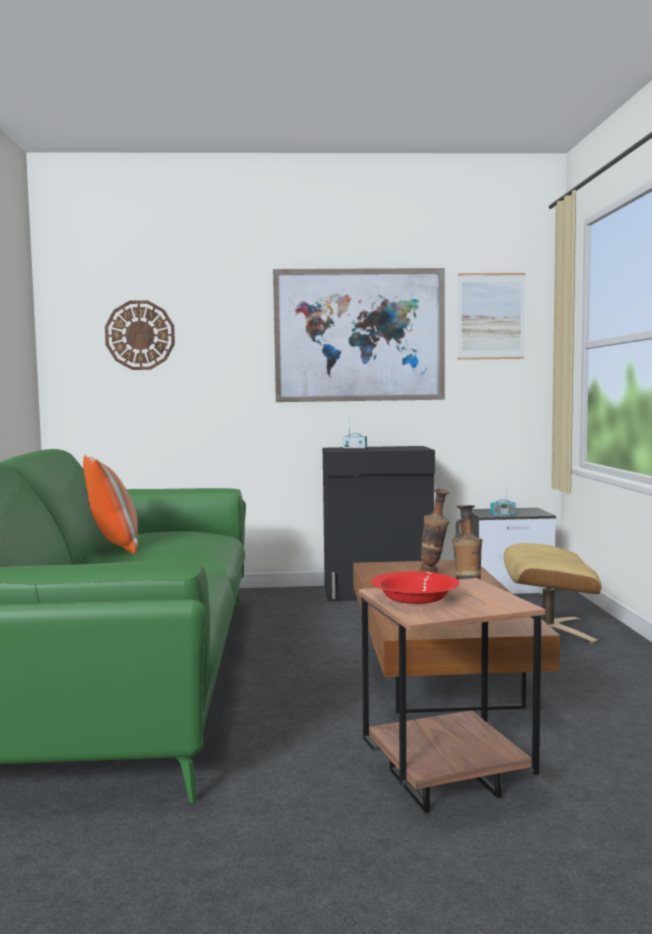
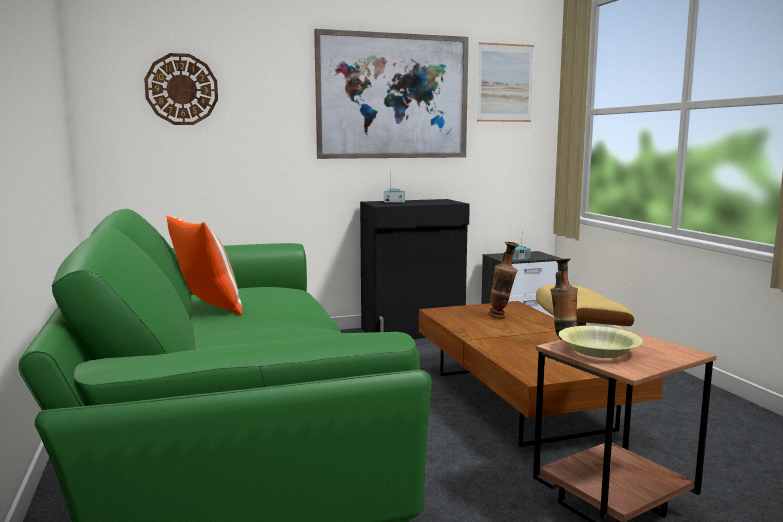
camera: 15 degrees left, 5 degrees up
(415, 598) = (599, 351): red bowl -> yellow bowl

